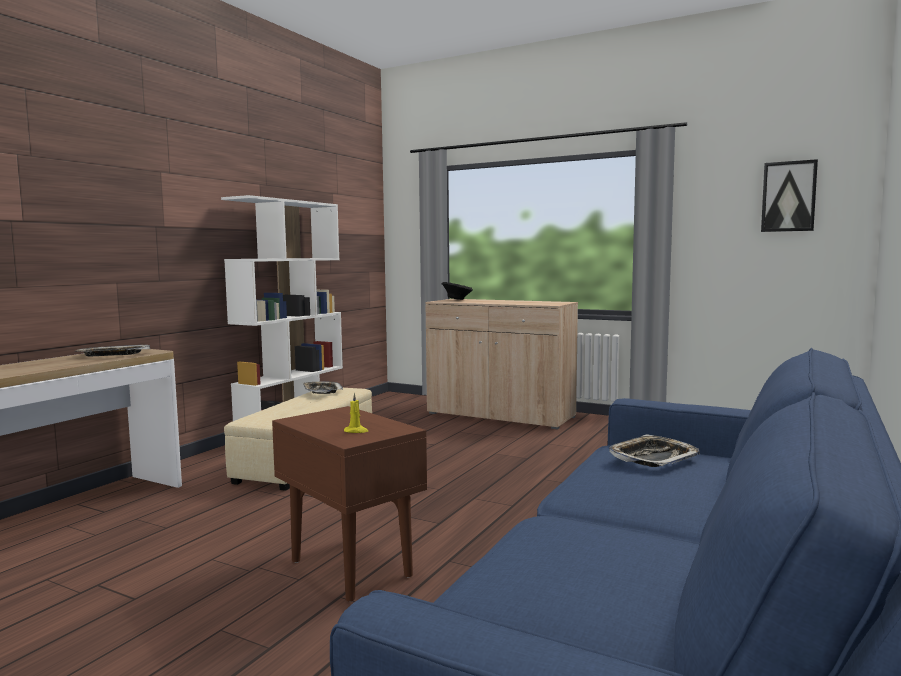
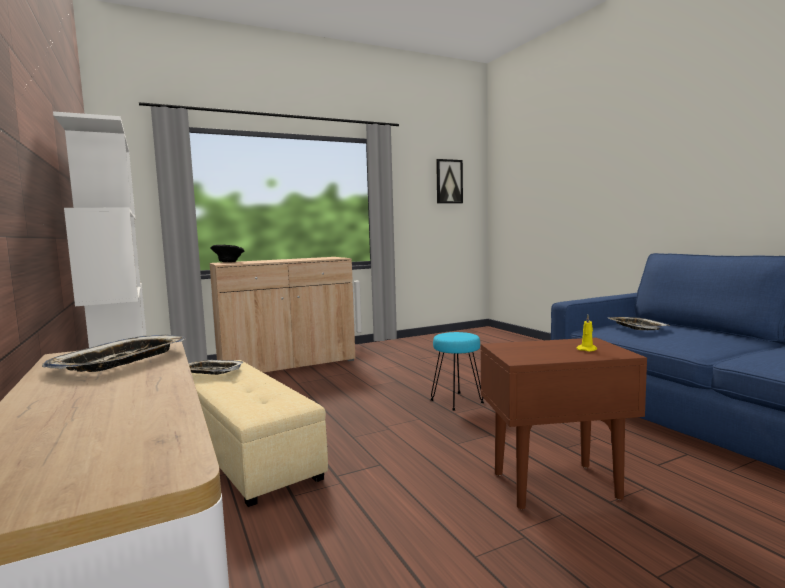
camera: 55 degrees left, 0 degrees up
(508, 492) = (457, 401): none -> turquoise stool

